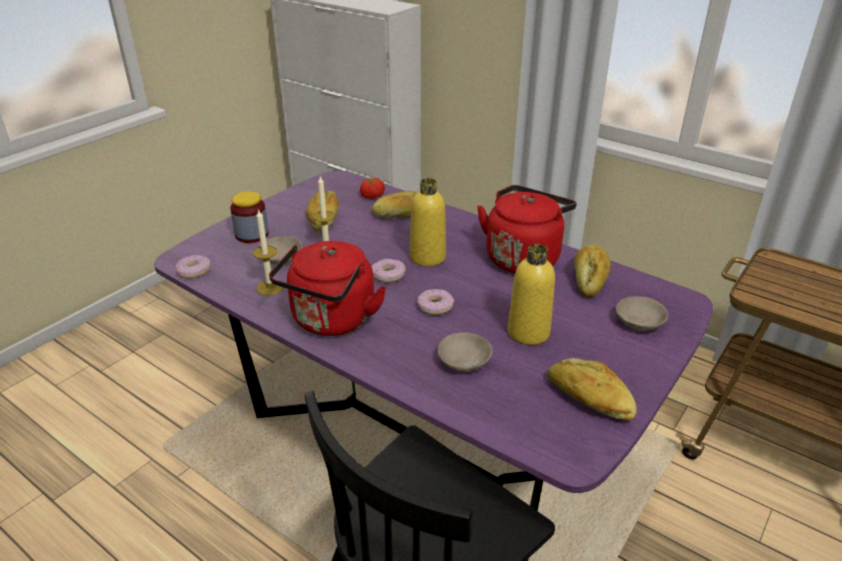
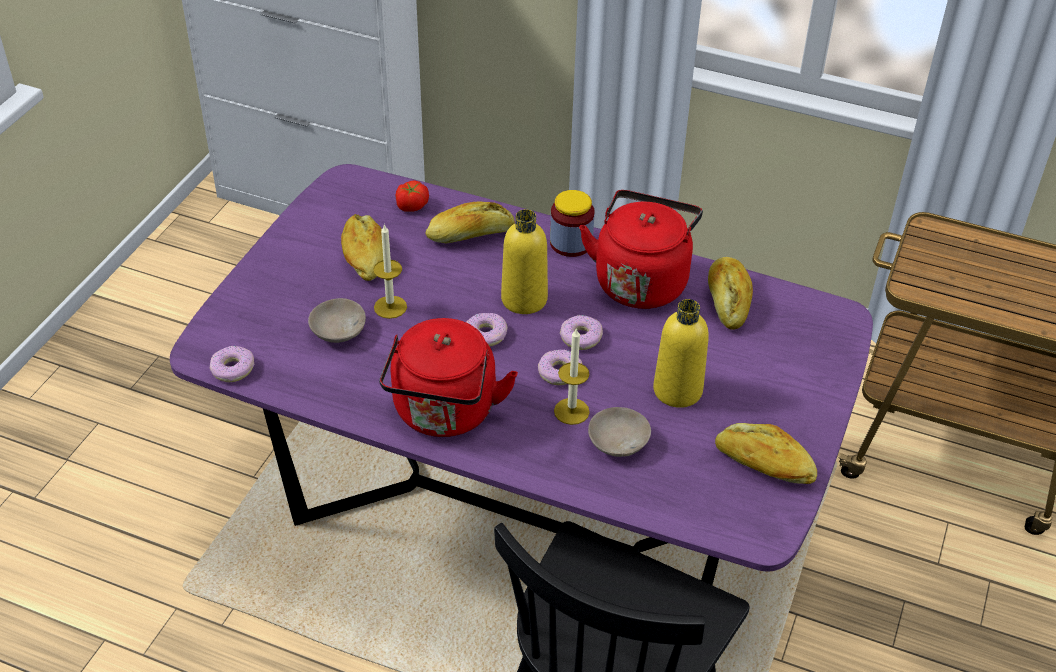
camera: 15 degrees left, 10 degrees up
(252, 235) = (279, 298): jar -> jar (571, 243)
(270, 287) = (345, 378): candle -> candle (571, 411)
(461, 286) = (580, 337): none -> donut
(641, 323) = (798, 356): beige bowl -> none

